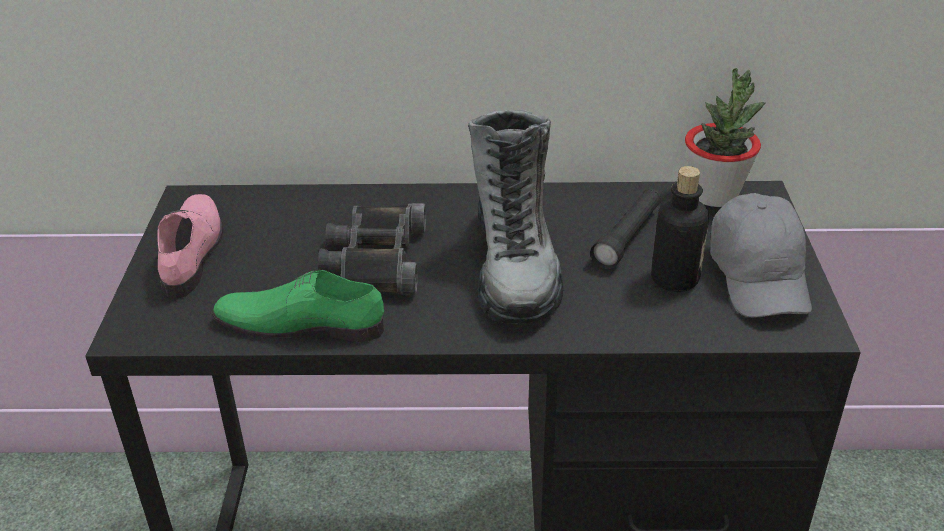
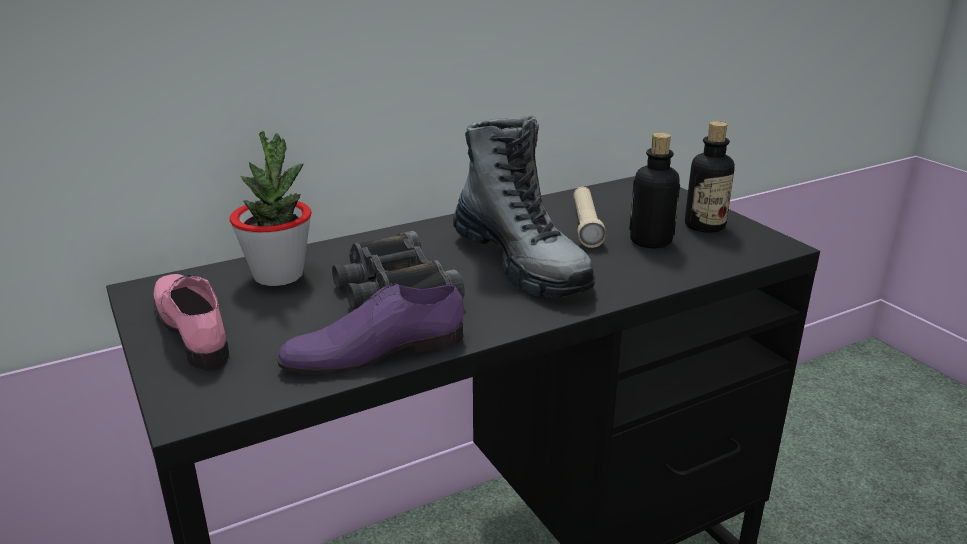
camera: 30 degrees left, 10 degrees down
(300, 322) = (373, 350): green shoe -> purple shoe
(627, 237) = (586, 225): black flashlight -> beige flashlight
(714, 195) = (616, 189): potted plant -> potted plant (279, 275)
(759, 276) = (704, 226): grey cap -> bottle

